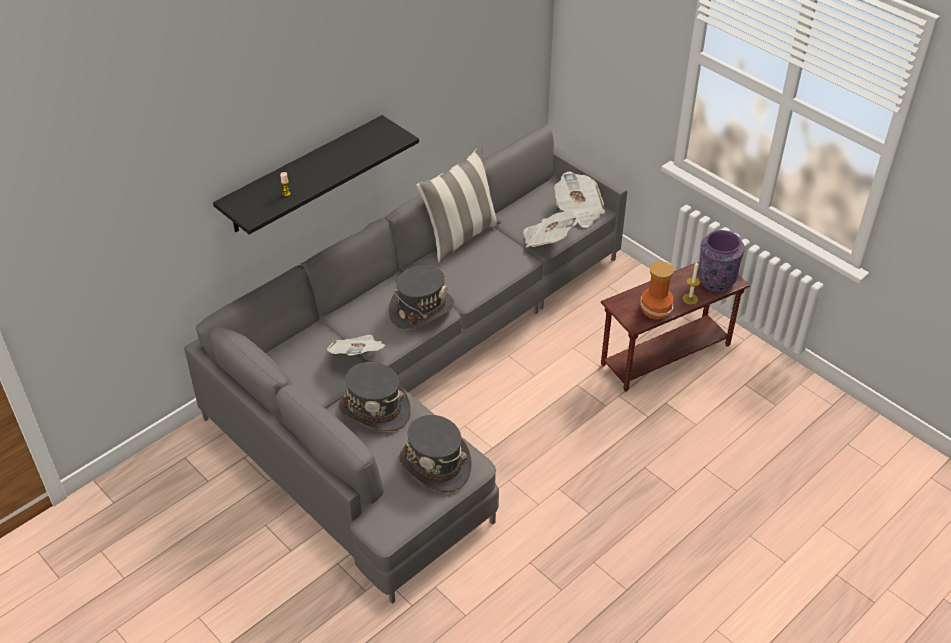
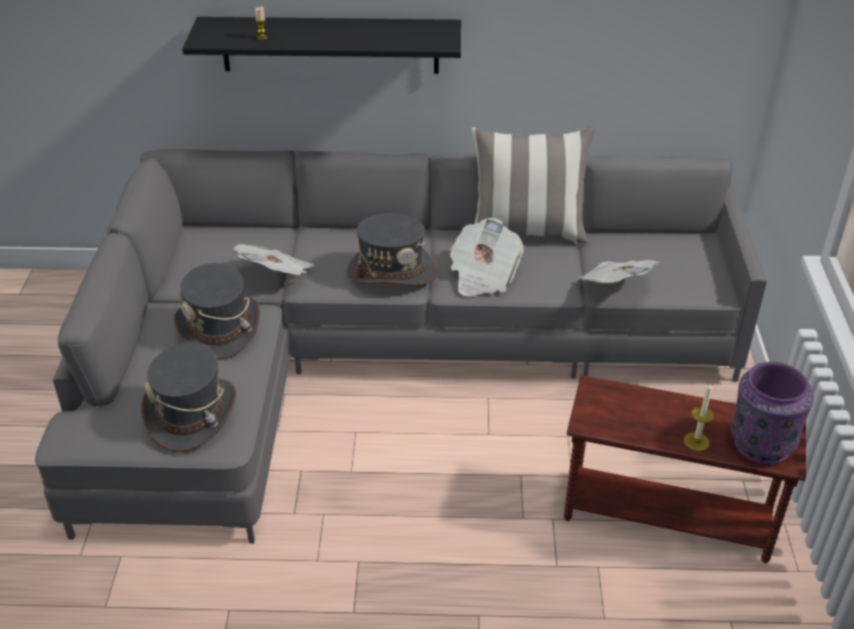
camera: 45 degrees right, 5 degrees down
(578, 211) = (694, 279): newspaper -> newspaper (483, 275)
(654, 310) = (632, 424): vase -> none

